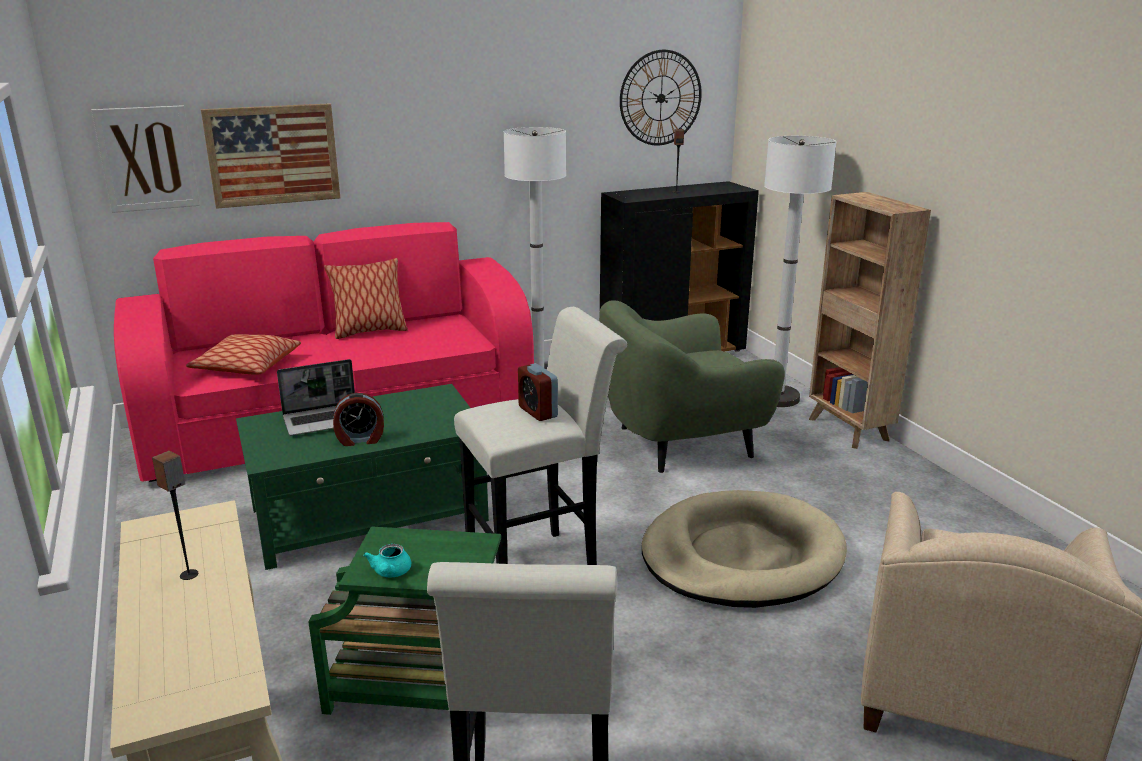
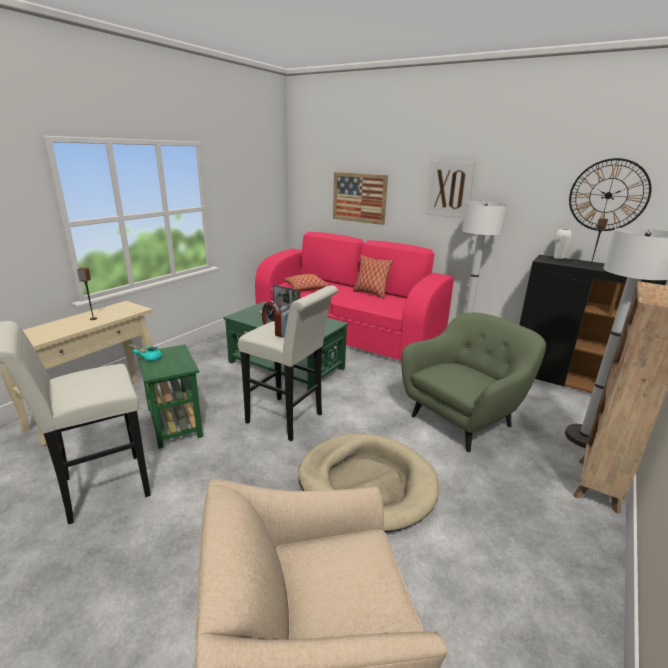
camera: 55 degrees right, 0 degrees up
(147, 159) = (313, 191): picture -> picture (449, 189)
(628, 191) = (558, 258): none -> white vase
(680, 442) = (463, 420): green armchair -> green armchair turned 105 degrees clockwise

